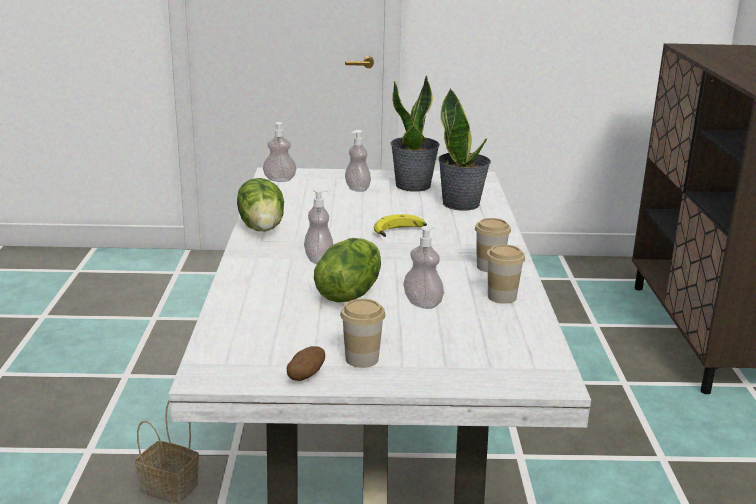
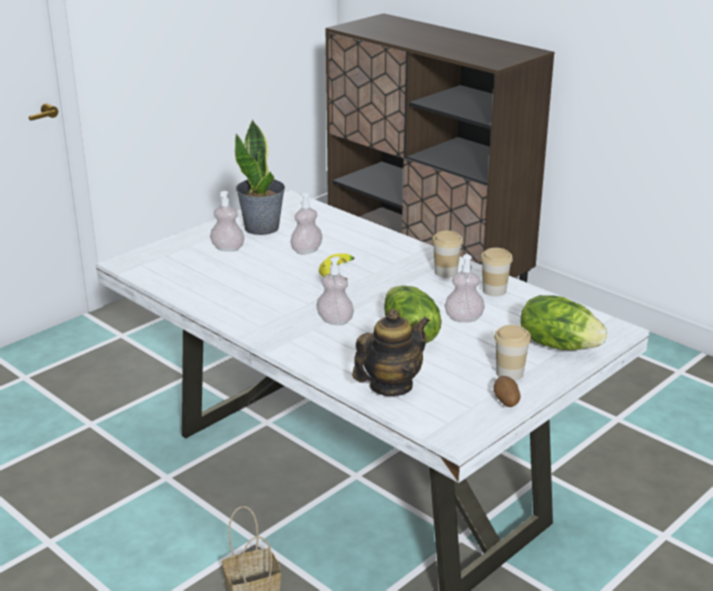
camera: 45 degrees left, 5 degrees up
(249, 318) = (390, 386): none -> teapot
(263, 227) = (236, 315): lettuce -> lettuce (558, 345)
(279, 180) = (146, 267): soap dispenser -> soap dispenser (306, 251)
(461, 204) = (328, 229): potted plant -> none

